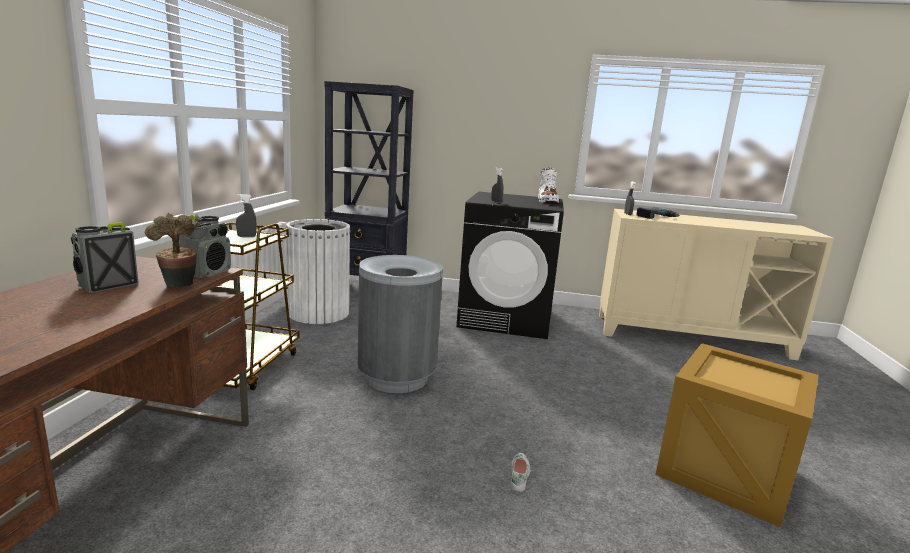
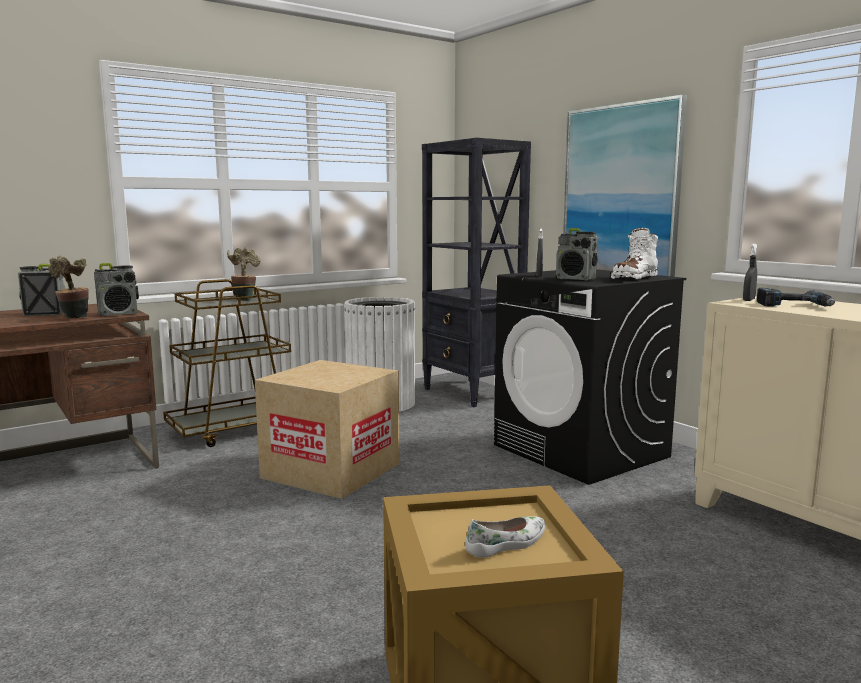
camera: 45 degrees right, 5 degrees down
(246, 236) = (244, 299): grey spray bottle -> potted plant
(397, 377) = (331, 471): grey trash can -> cardboard box
(495, 142) = (620, 199): none -> picture
(519, 475) = (252, 583): white shoe -> white shoe (507, 544)
(526, 204) = (576, 279): none -> radio

